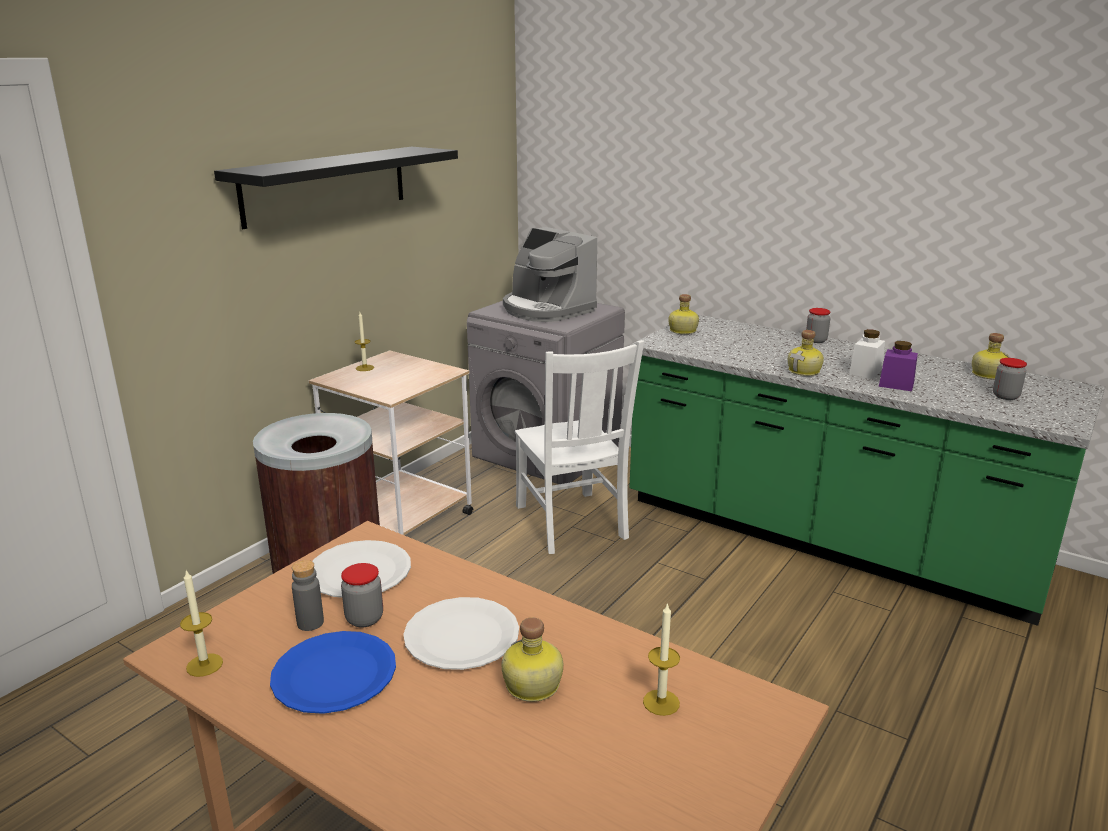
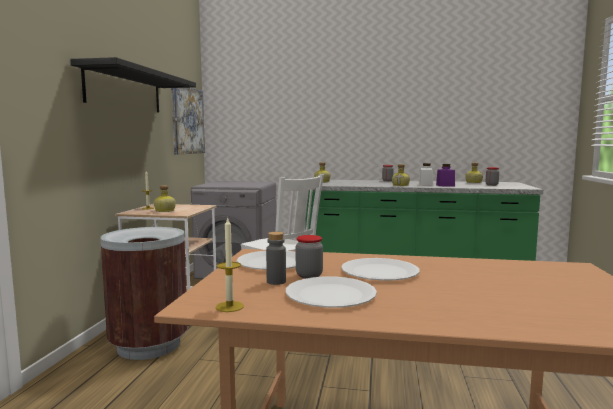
camera: 25 degrees left, 15 degrees down
(335, 674) = (331, 294): blue plate -> white plate
(474, 193) = (187, 120): none -> picture
(531, 686) = (452, 279): bottle -> bottle (164, 211)
(546, 310) = (235, 184): coffee machine -> none
(661, 702) = (524, 273): candle -> none

